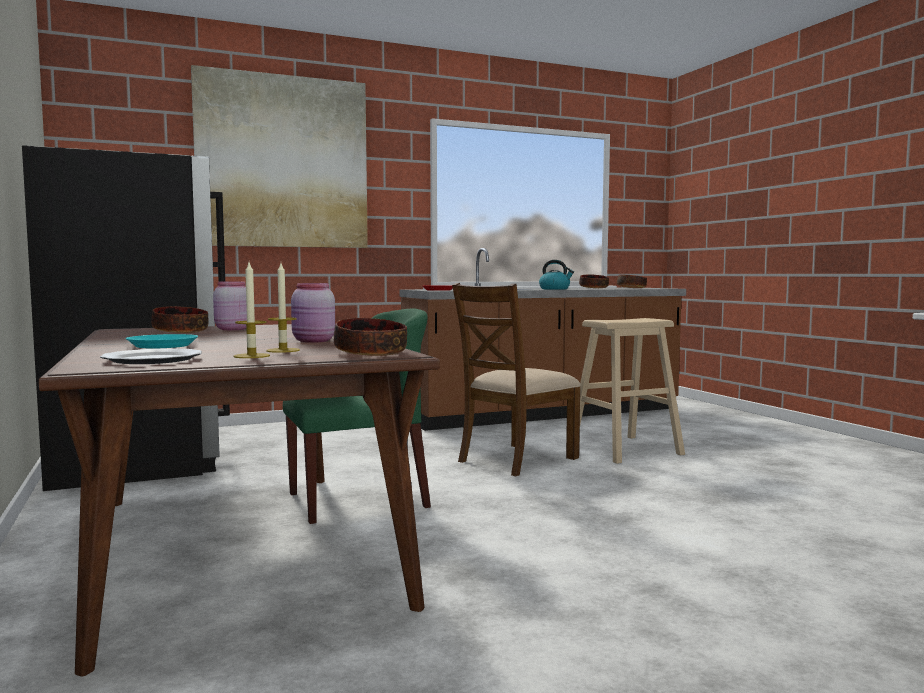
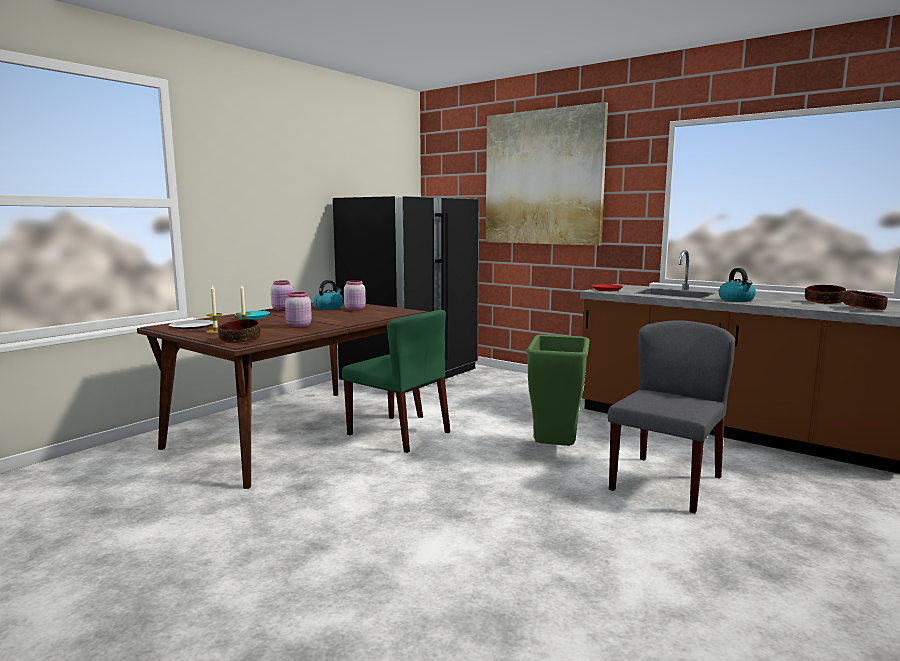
camera: 60 degrees right, 5 degrees up
(125, 338) = (283, 309): none -> pink jar
(180, 332) = (329, 308): bowl -> kettle
(516, 459) = (555, 451): brown chair -> green trash can
(625, 449) = (666, 482): beige stool -> grey chair

